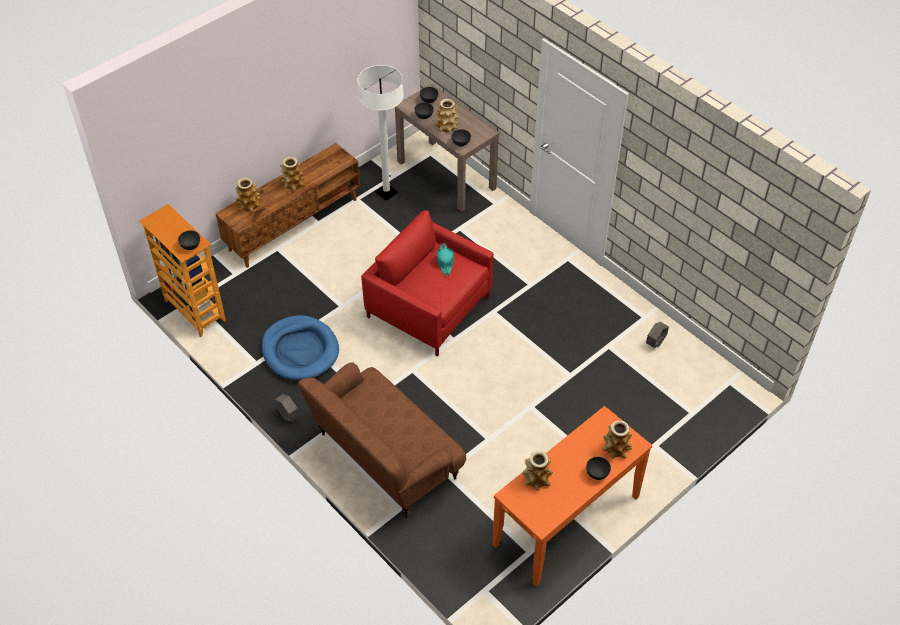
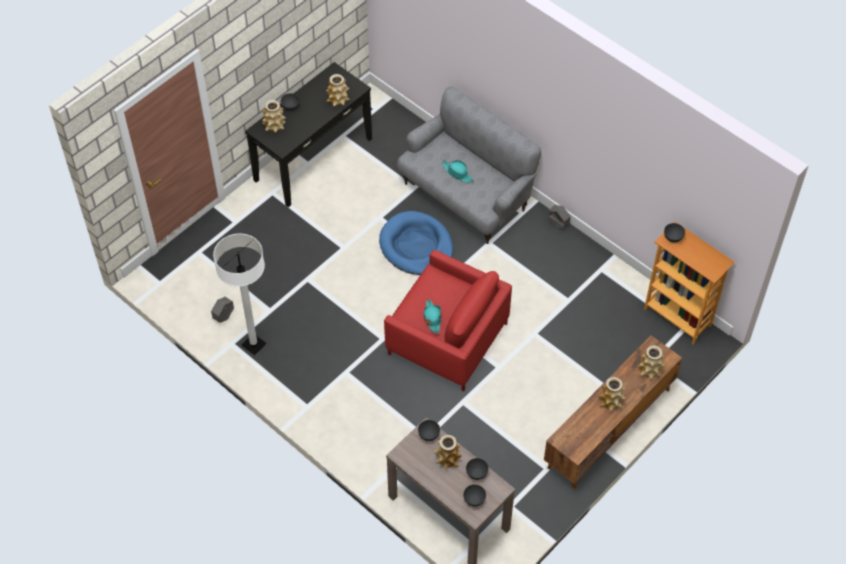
camera: 175 degrees right, 5 degrees up
(300, 350) = (563, 284): blue dog bed -> blue dog bed (416, 246)
(385, 458) = (466, 195): brown sofa -> grey sofa
(386, 193) = (514, 480): white floor lamp -> white floor lamp (254, 345)
(395, 423) = (457, 173): none -> turquoise hat
(567, 520) = (313, 159): orange console table -> black console table

